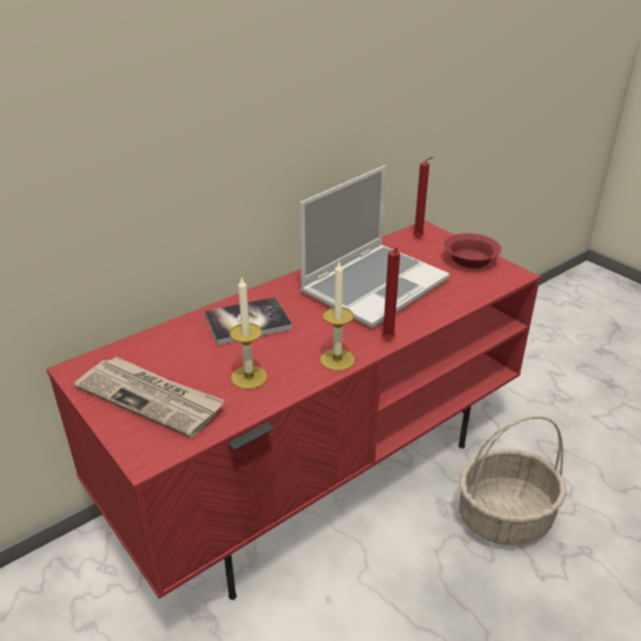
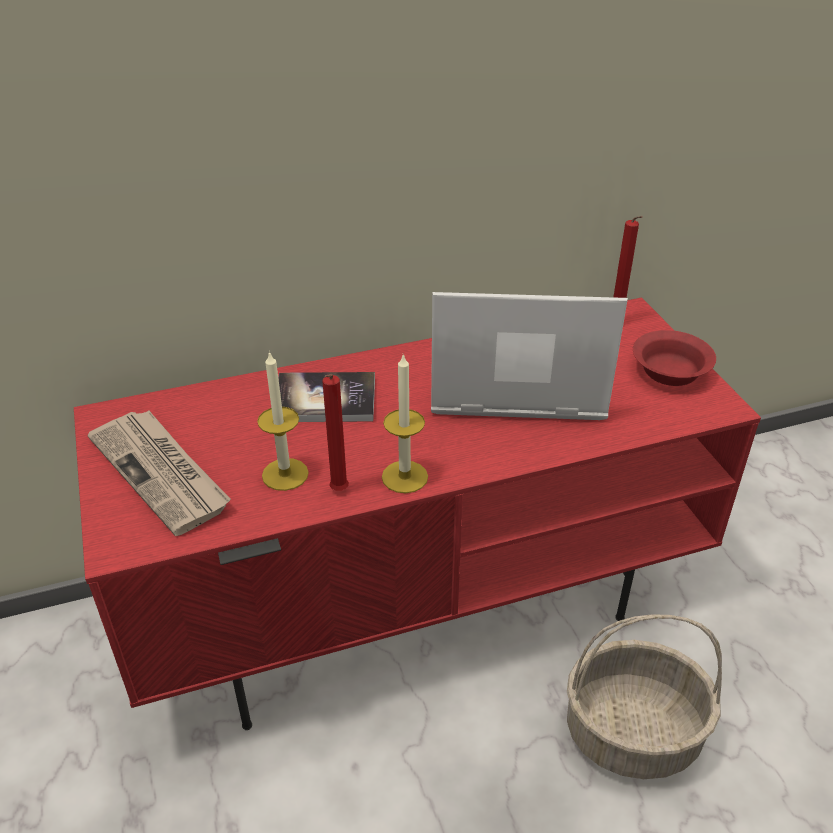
camera: 20 degrees right, 5 degrees up
(374, 285) = (514, 382): laptop -> laptop turned 150 degrees counterclockwise
(388, 340) = (486, 466): red candle -> red candle (338, 492)

